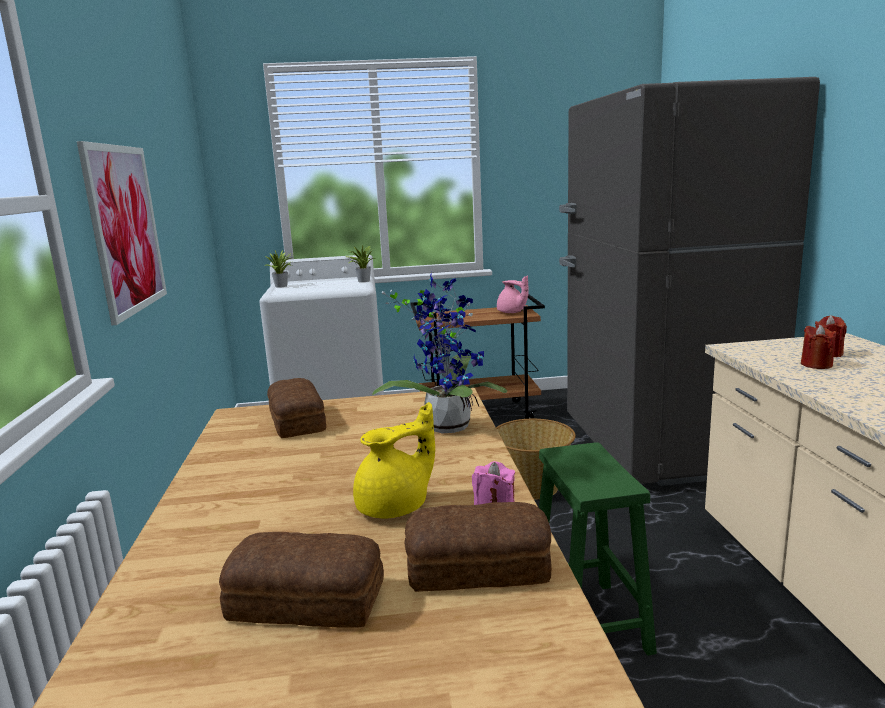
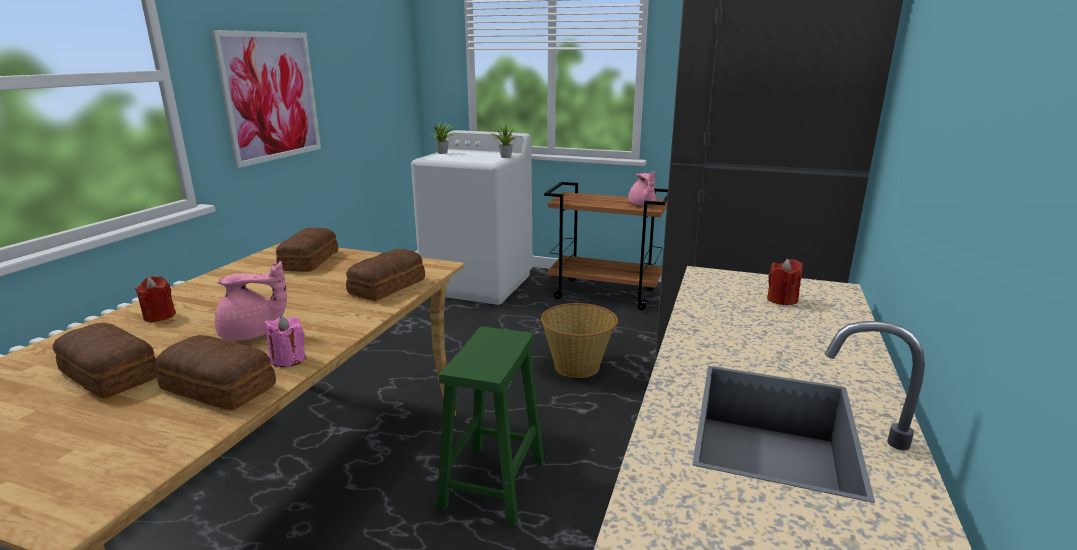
camera: 25 degrees right, 5 degrees up
(396, 507) = (252, 334): yellow teapot -> pink teapot
(447, 424) = (389, 286): potted plant -> bread
(816, 365) = (744, 307): red candle -> red candle (159, 316)

